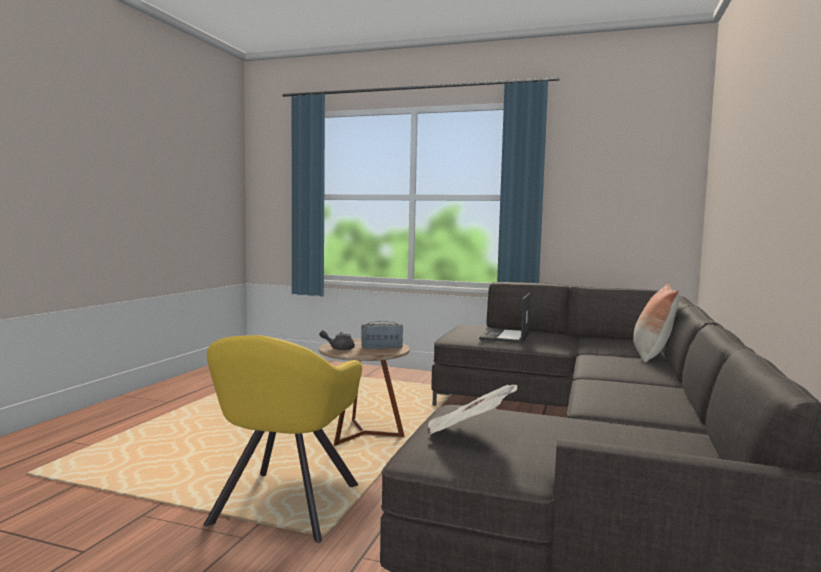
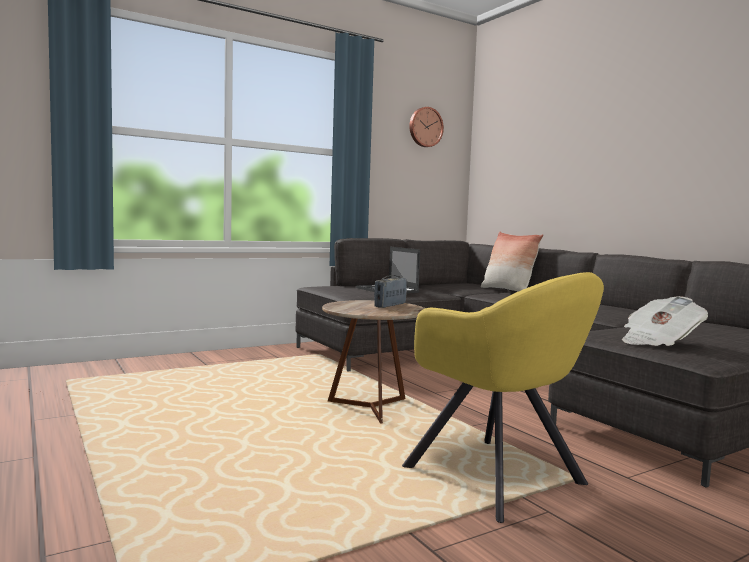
camera: 50 degrees left, 0 degrees up
(339, 348) = (364, 311): grey teapot -> none
(629, 159) = (425, 127): none -> wall clock

